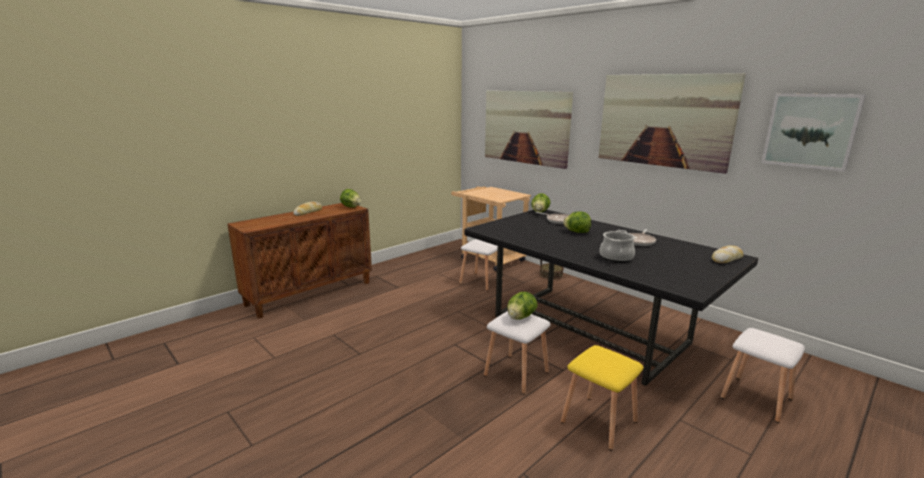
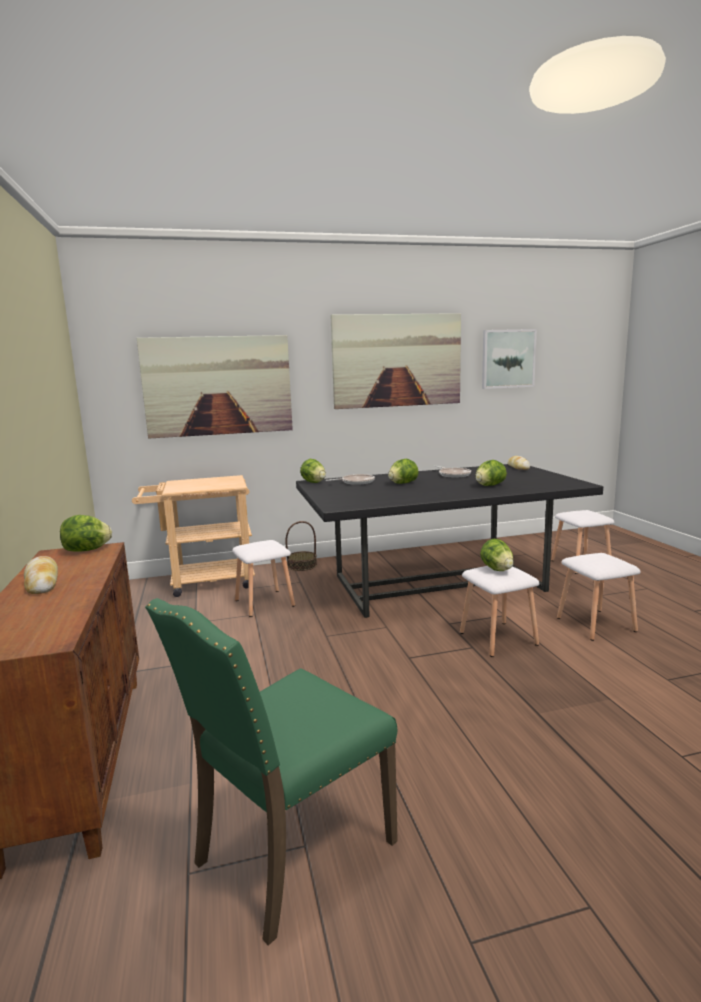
camera: 60 degrees left, 5 degrees down
(269, 355) = (290, 851): none -> green chair
(597, 421) = (595, 625): yellow stool -> white stool
(616, 257) = (489, 485): cooking pot -> lettuce

